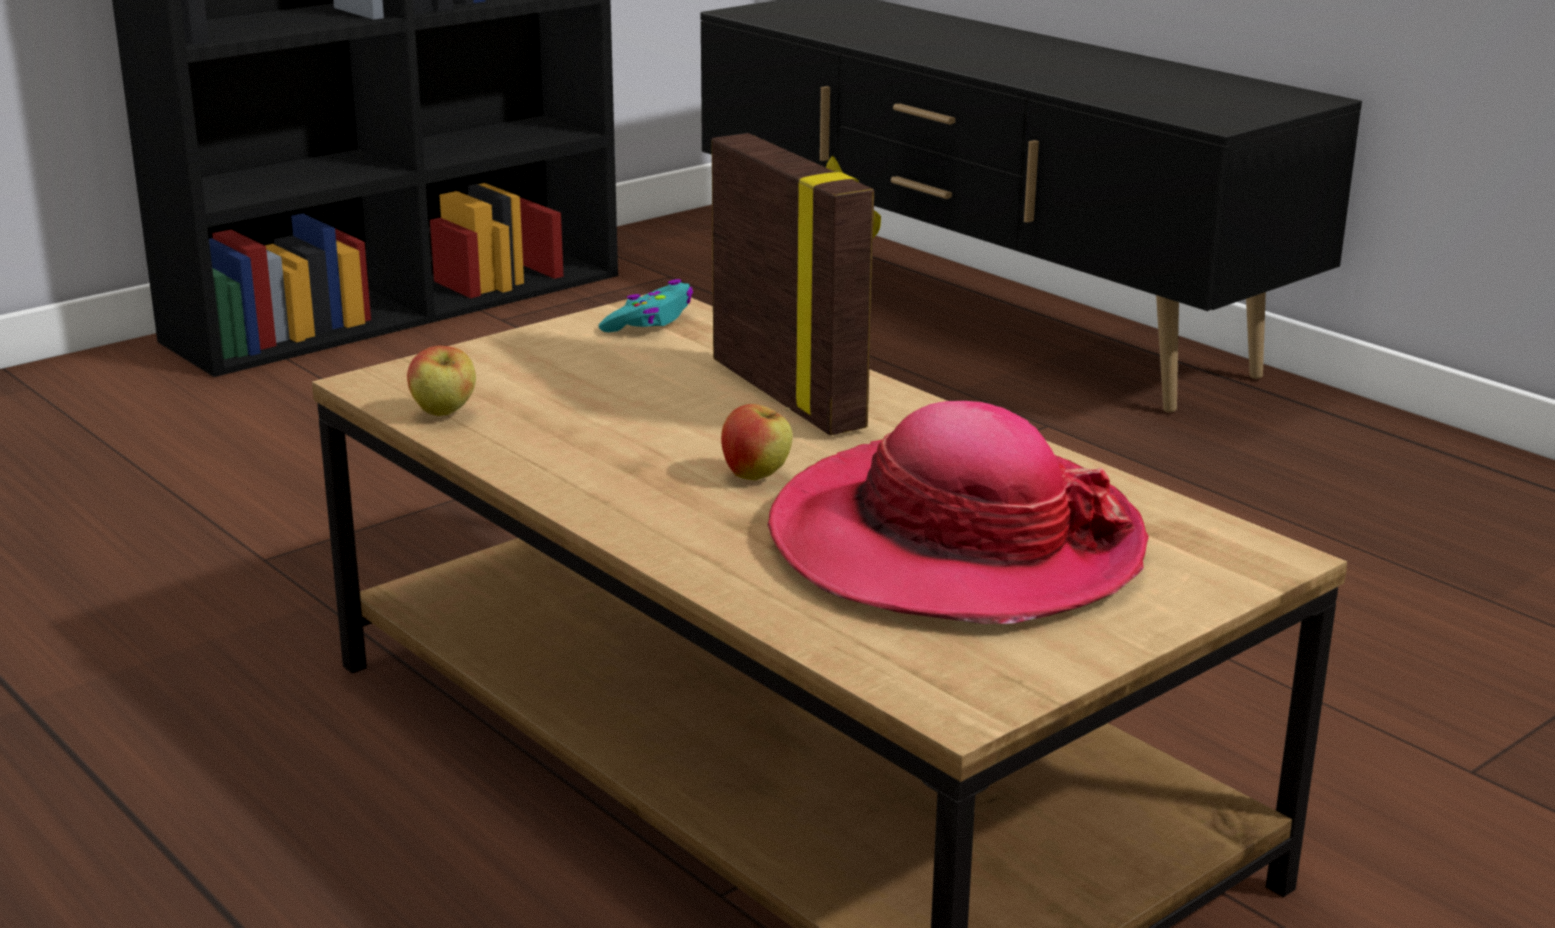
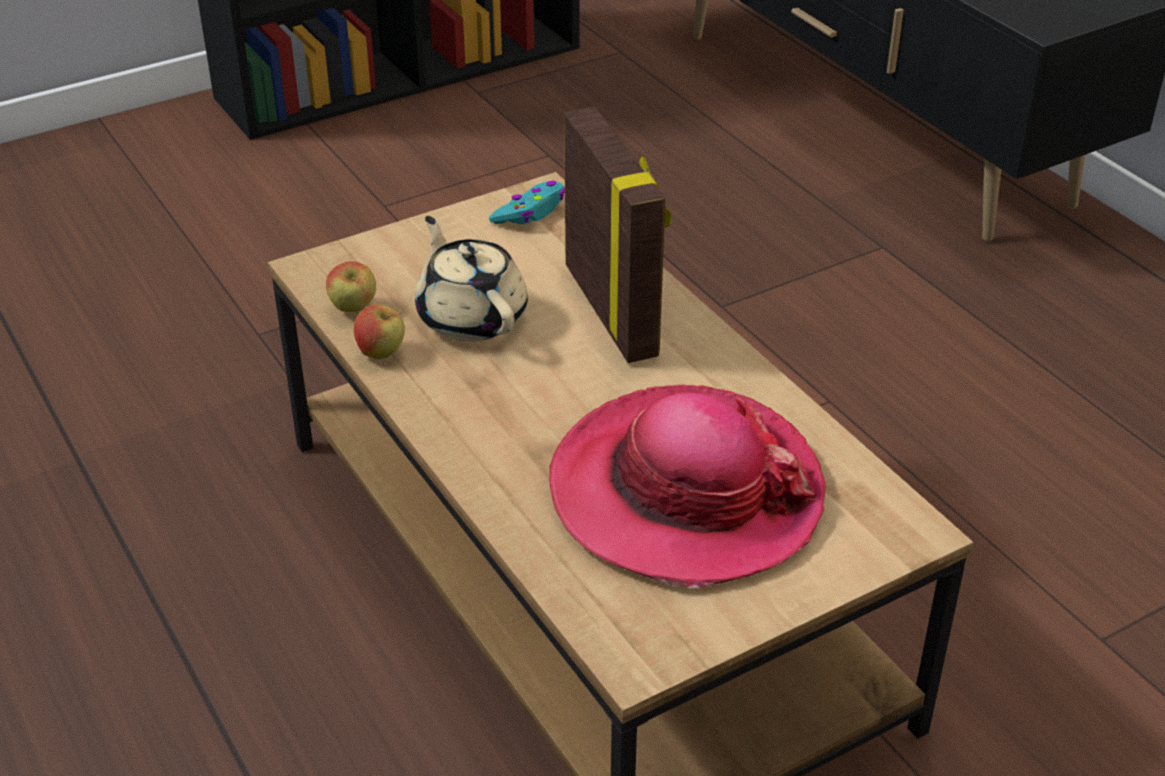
camera: 10 degrees right, 15 degrees up
(606, 411) = (471, 316): none -> beige teapot
(757, 476) = (562, 402): apple -> apple (381, 353)

